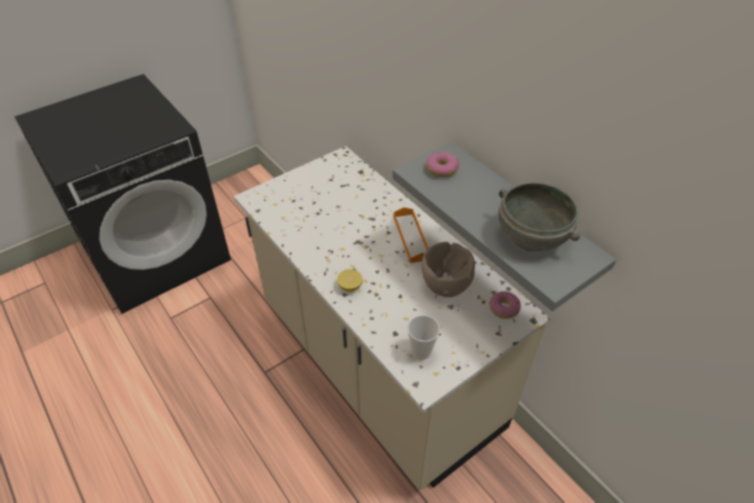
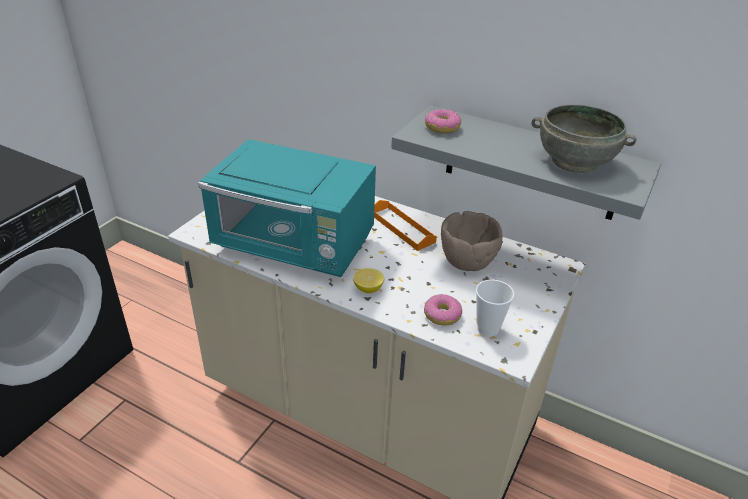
camera: 25 degrees left, 10 degrees down
(317, 231) = (295, 246): none -> turquoise microwave
(504, 308) = (538, 266): donut -> donut (442, 315)

